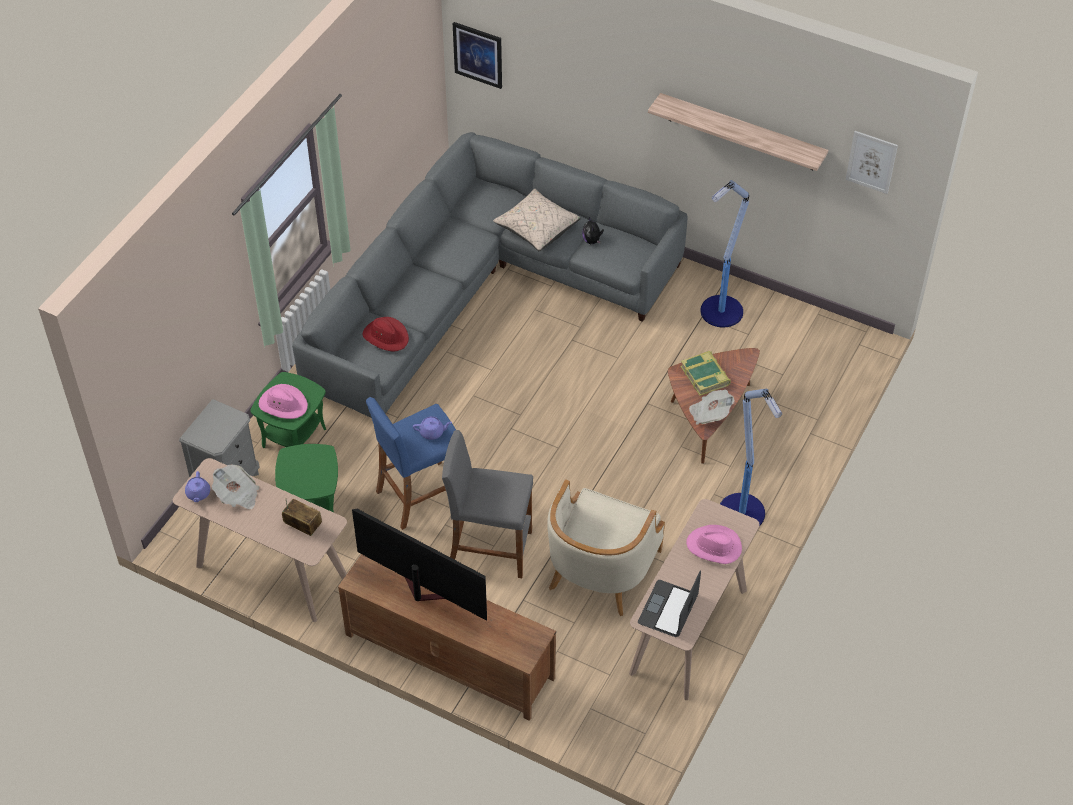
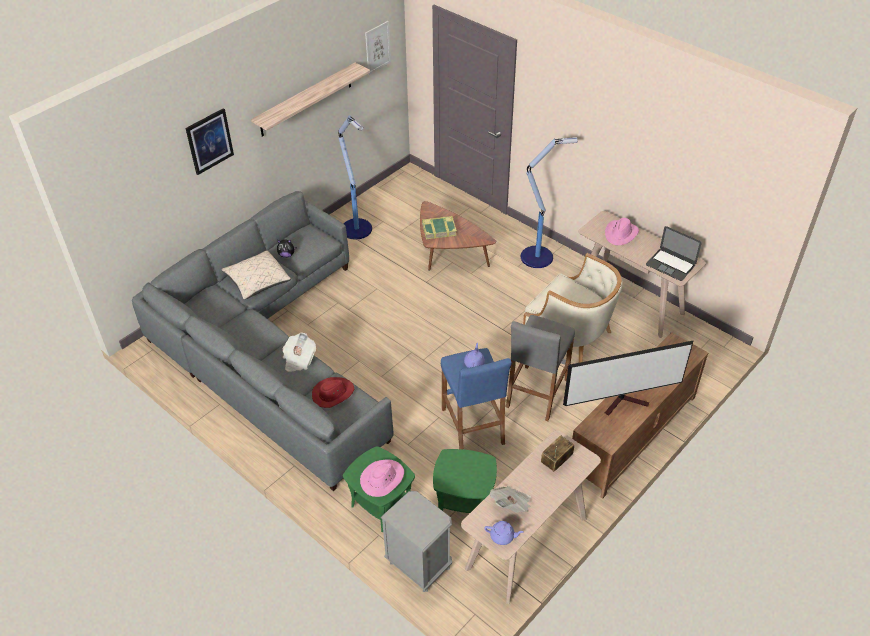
camera: 75 degrees left, 5 degrees down
(420, 591) = (625, 402): television -> television turned 150 degrees counterclockwise
(478, 54) = (114, 220): picture -> picture (209, 141)
(710, 414) = (474, 234): newspaper -> newspaper (298, 359)

